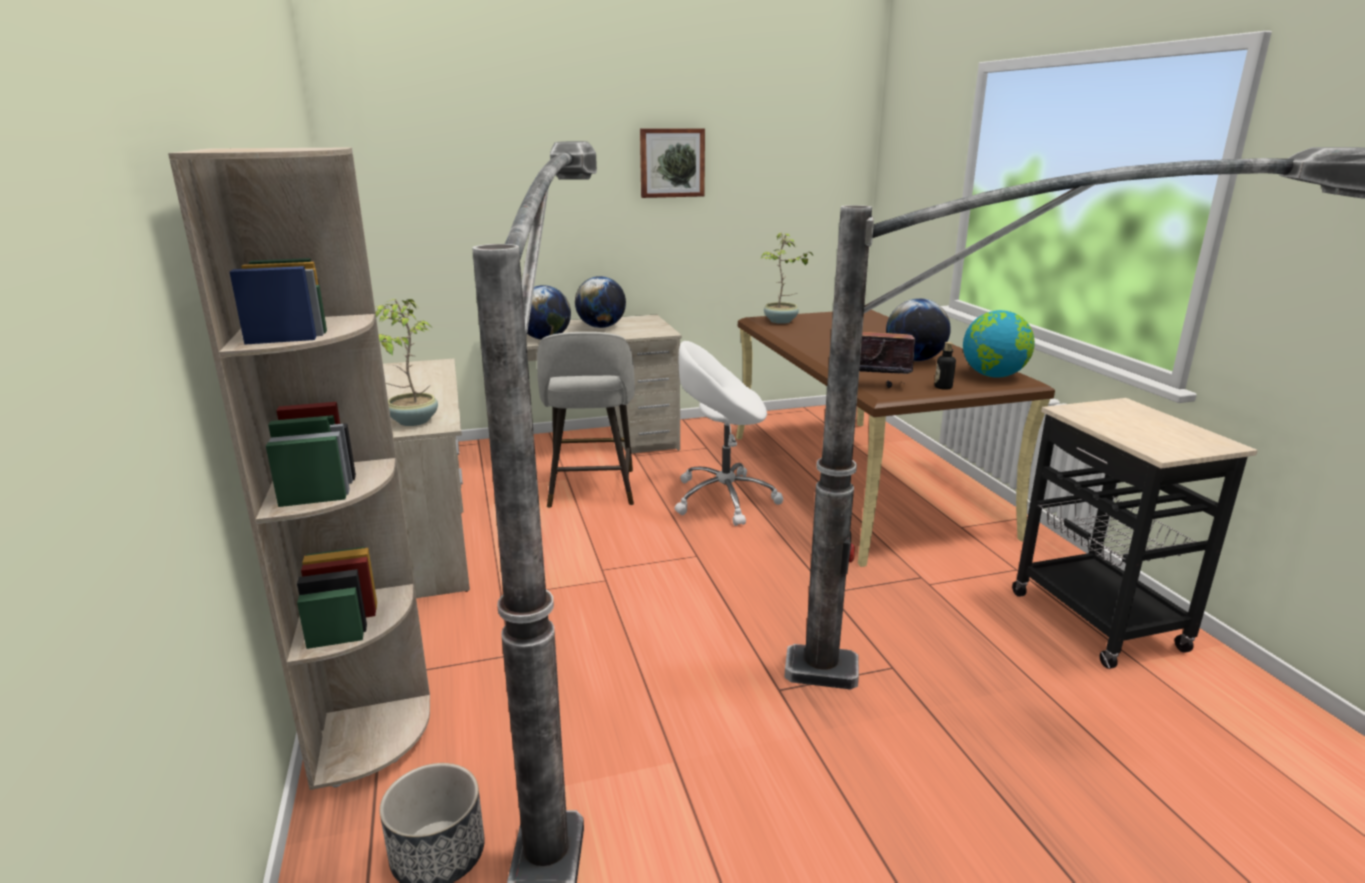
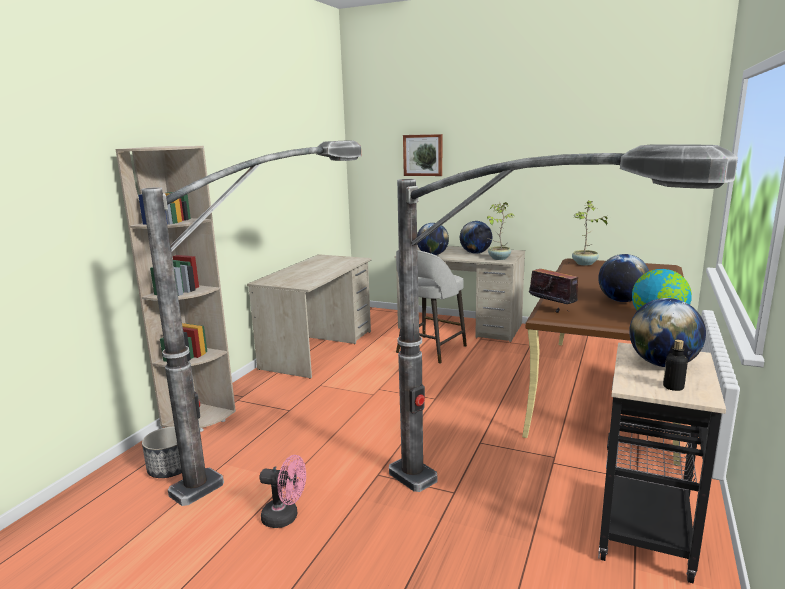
camera: 40 degrees right, 5 degrees down
(412, 421) = (298, 282): potted plant -> potted plant (498, 258)
(672, 163) = (541, 150): picture -> picture (423, 155)
(722, 498) = (495, 374): white office chair -> none
(755, 817) = (285, 517): none -> pink fan
(943, 387) = (597, 320): bottle -> bottle (673, 387)
(1126, 420) = (662, 364): none -> globe

